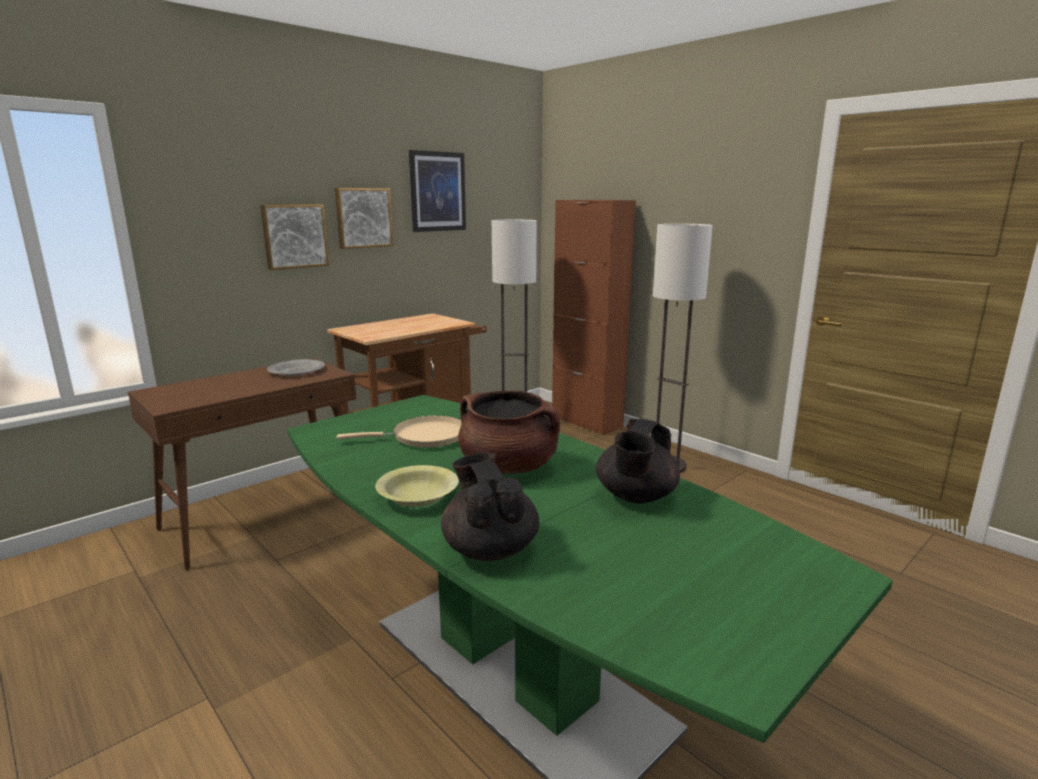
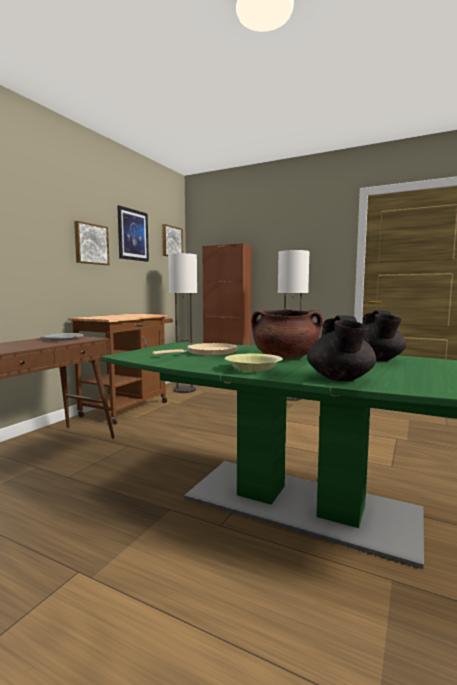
camera: 20 degrees left, 10 degrees down
(294, 236) = (48, 249): picture -> picture (171, 241)
(489, 548) = (340, 379): black teapot -> black teapot turned 135 degrees counterclockwise

